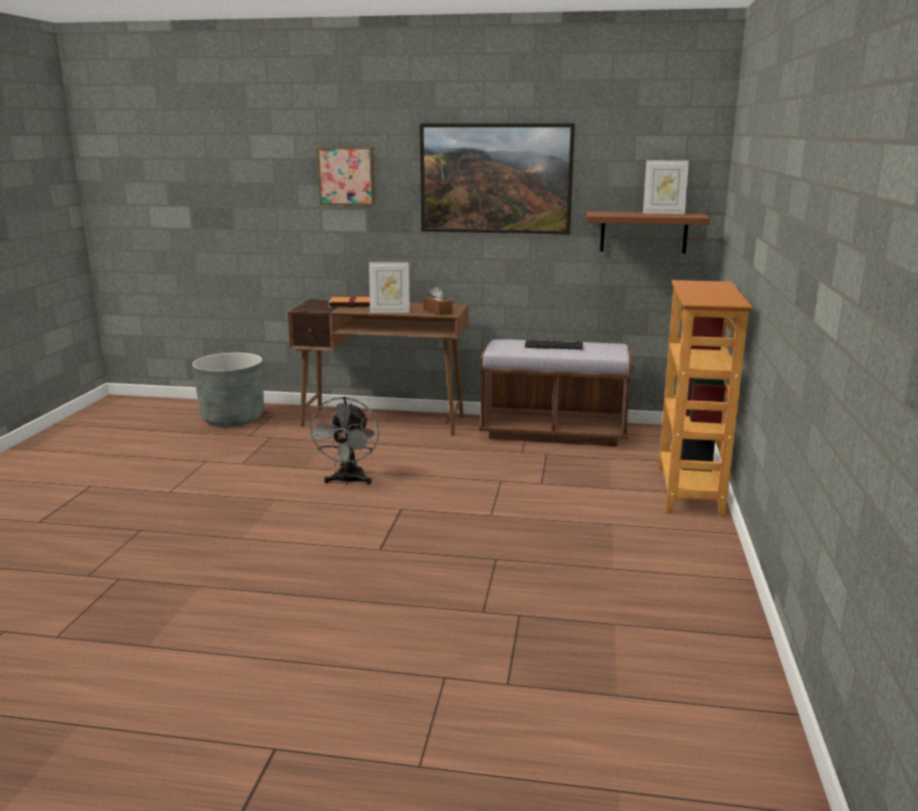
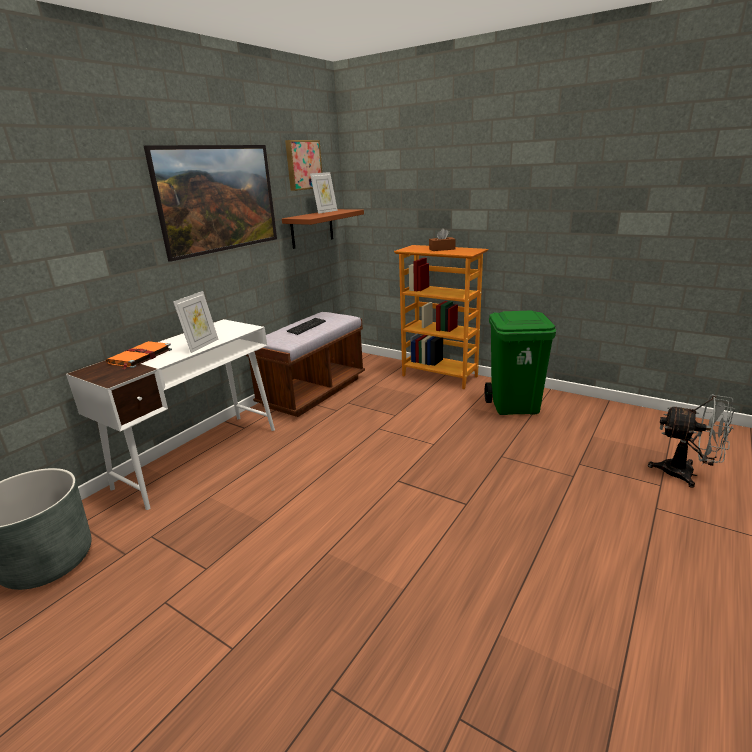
camera: 65 degrees left, 5 degrees up
(347, 176) = (73, 213): picture -> picture (303, 165)
(348, 481) = (321, 499): grey fan -> grey fan (686, 474)
(384, 421) = (200, 456): brown desk -> white desk
(437, 311) = (233, 330): brown tissue box -> brown tissue box (442, 249)
(649, 555) = (515, 406): none -> green trash can

